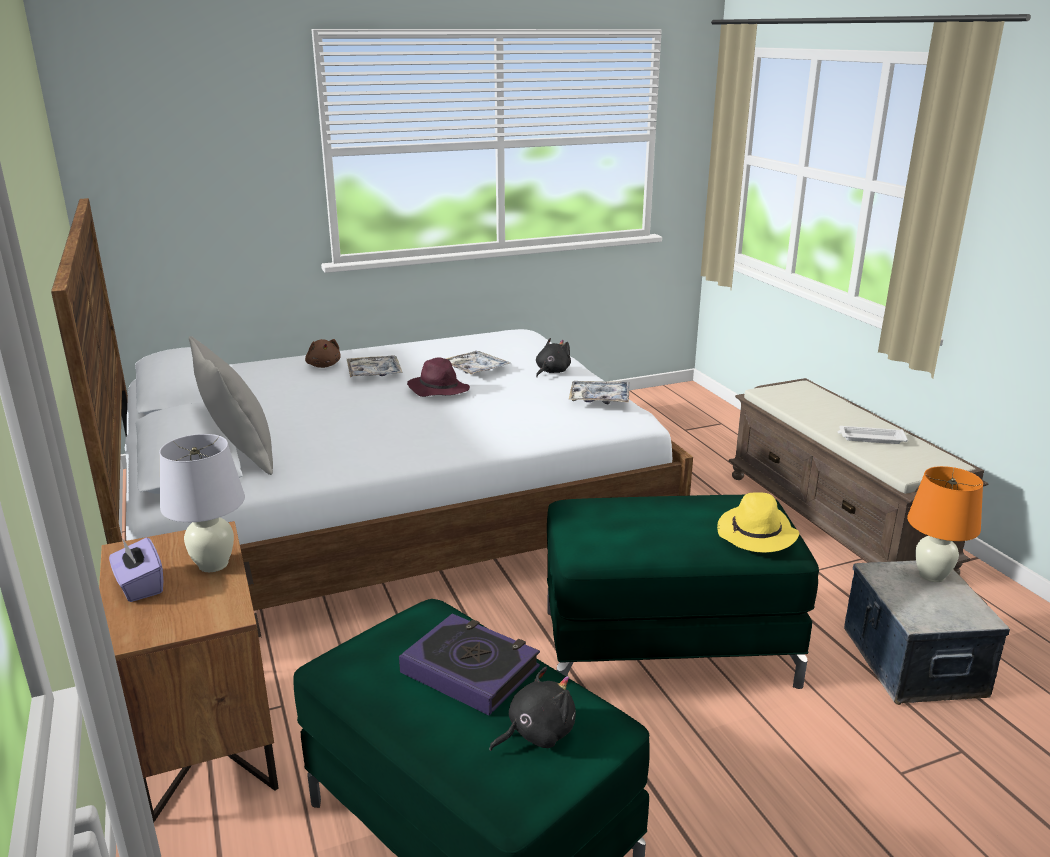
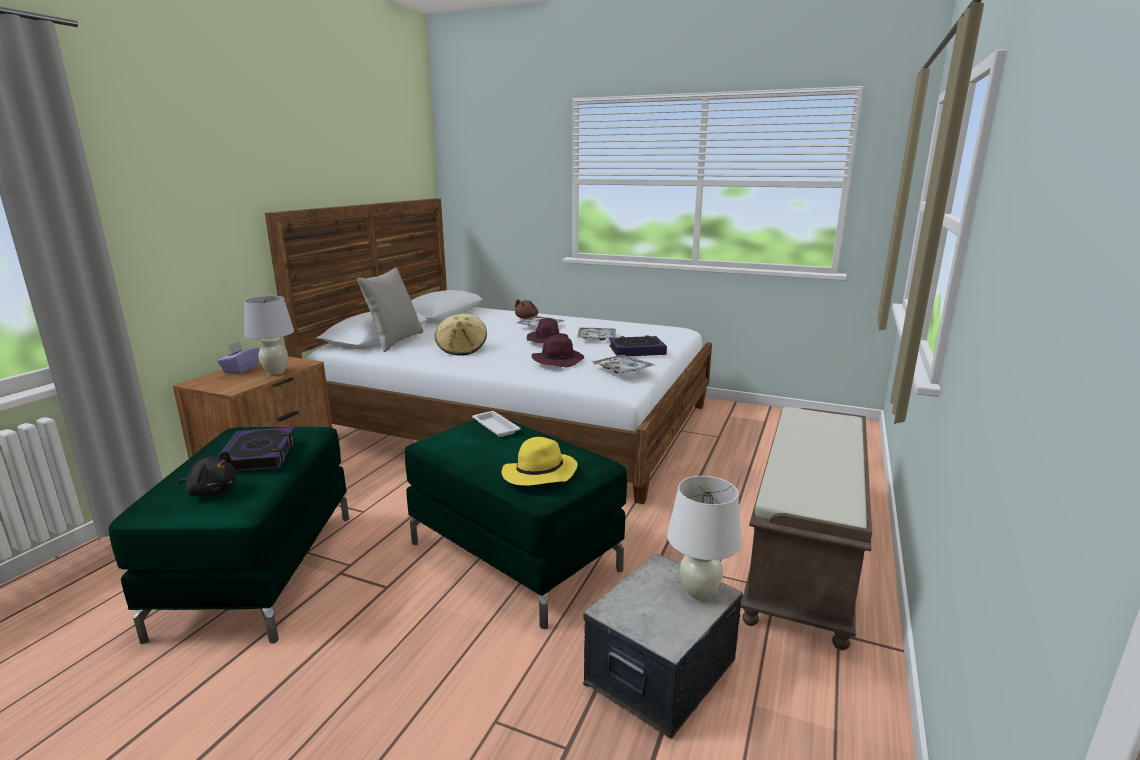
camera: 45 degrees right, 5 degrees down
(367, 434) = (462, 349): none -> beige hat
(518, 409) = (558, 360): none -> purple hat
(551, 371) = (637, 350): black plush toy -> book
(870, 438) = (810, 468): white tray -> white tray (495, 427)
(931, 575) = (699, 593): orange table lamp -> white table lamp

